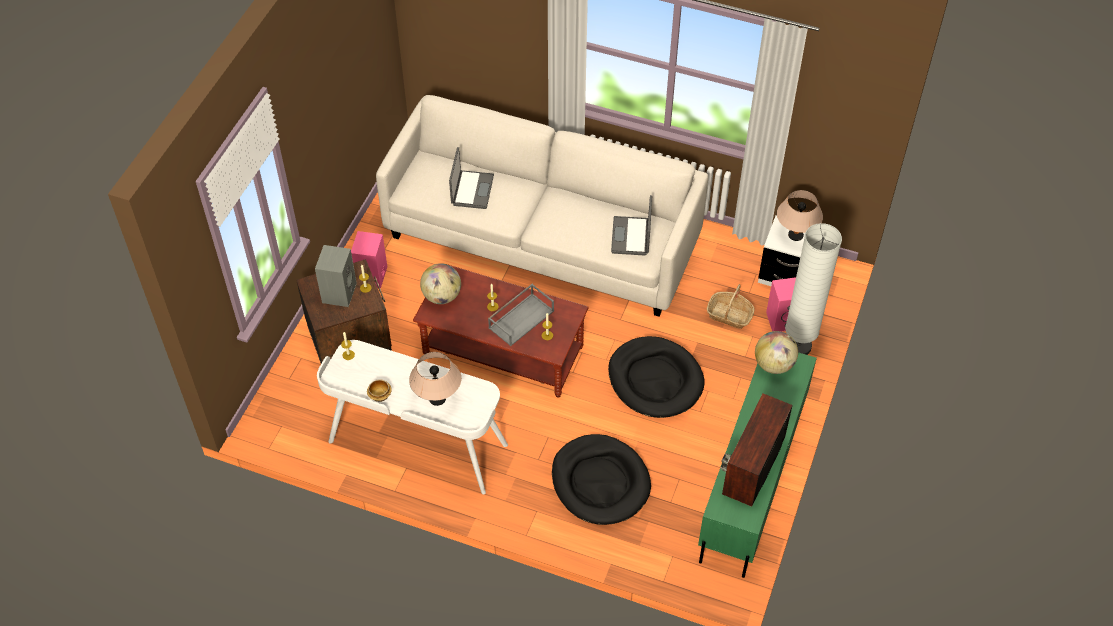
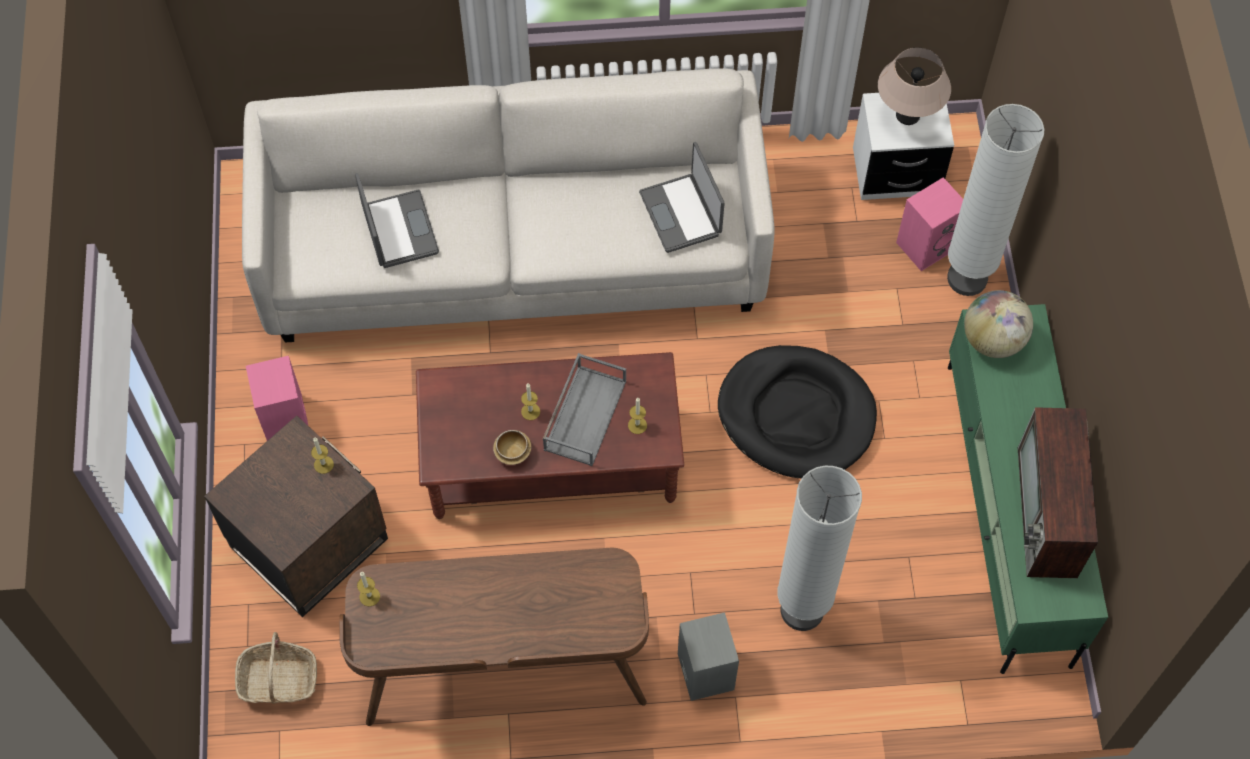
camera: 25 degrees left, 10 degrees up
(338, 292) = (285, 489): grey speaker -> grey speaker (704, 670)
(380, 396) = (457, 644): bowl -> bowl (513, 454)
(417, 444) = (504, 669): white desk -> brown desk
(437, 398) = (547, 610): beige table lamp -> none
(442, 296) = (444, 426): globe -> none
(600, 482) = (802, 610): black dog bed -> white floor lamp
(729, 315) = (848, 268): basket -> basket (278, 680)

